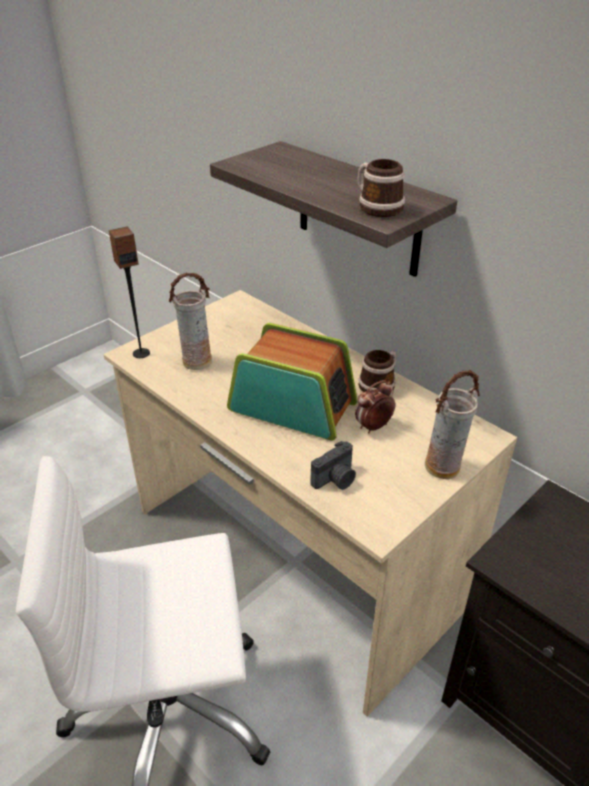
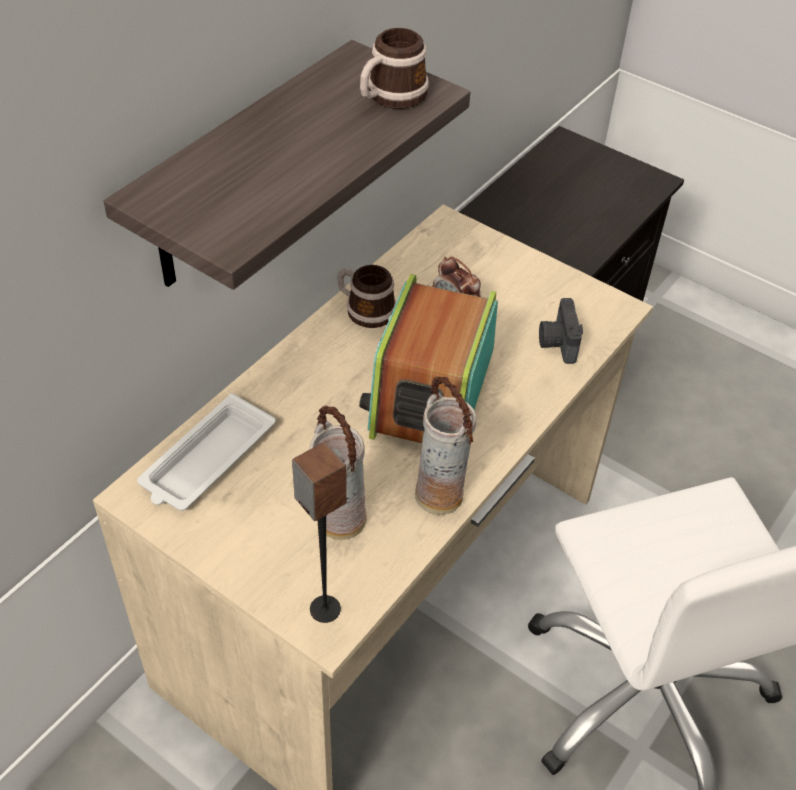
camera: 100 degrees left, 10 degrees up
(255, 320) = (207, 460): none -> white tray
(336, 480) = (557, 343): camera -> camera turned 135 degrees counterclockwise
(443, 468) = (511, 259): vase -> vase (441, 495)

